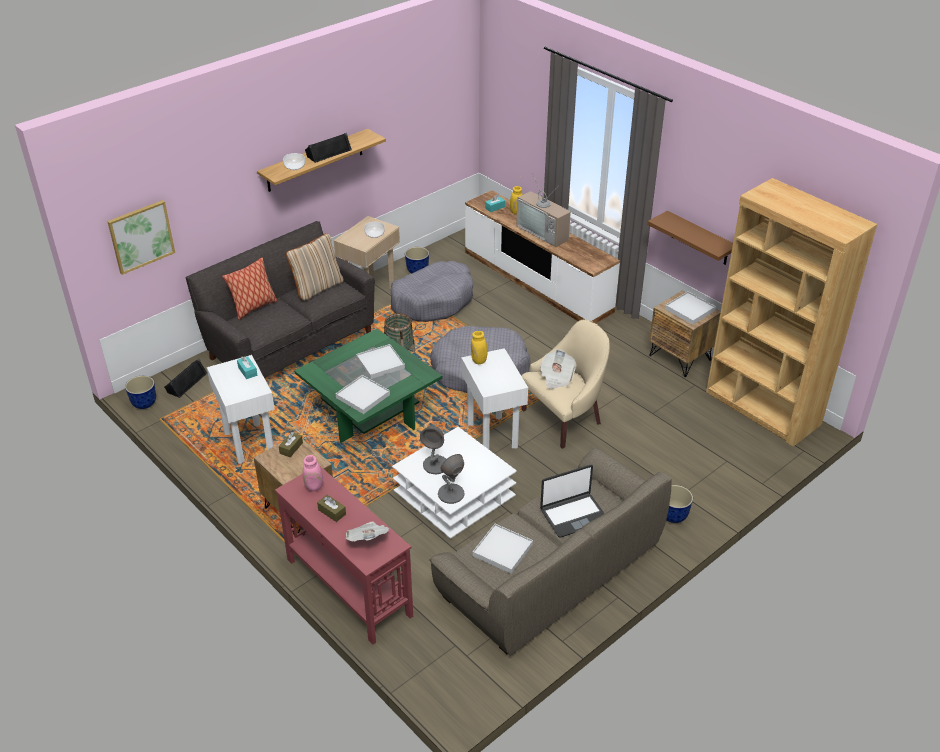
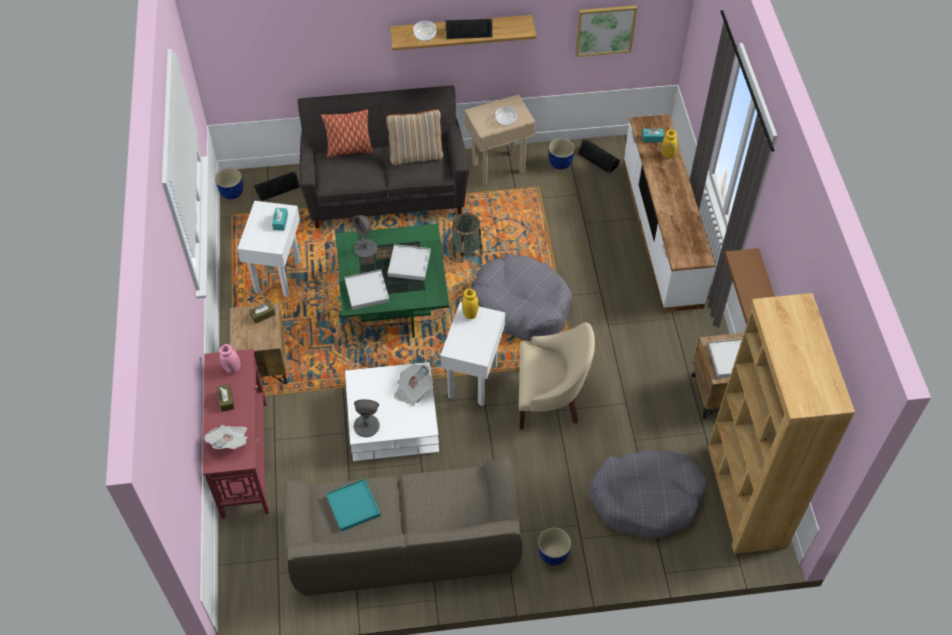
camera: 35 degrees right, 15 degrees up
(141, 236) = (255, 54): picture -> picture (605, 30)
(433, 301) = (545, 205): grey dog bed -> grey dog bed (646, 498)
(436, 465) = (378, 390): grey table lamp -> grey table lamp (365, 249)
(444, 257) = (599, 158): none -> black speaker
(502, 550) = (353, 506): white tray -> turquoise tray
(545, 232) = (673, 193): television -> none
(556, 378) = (544, 363): newspaper -> newspaper (413, 390)
(573, 515) = (437, 509): laptop -> none

